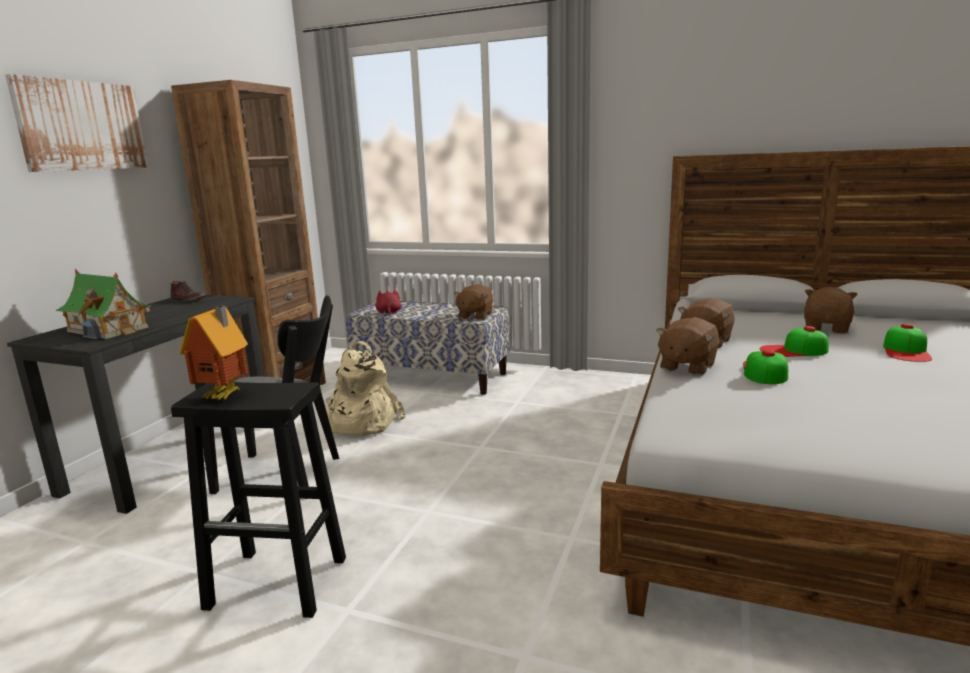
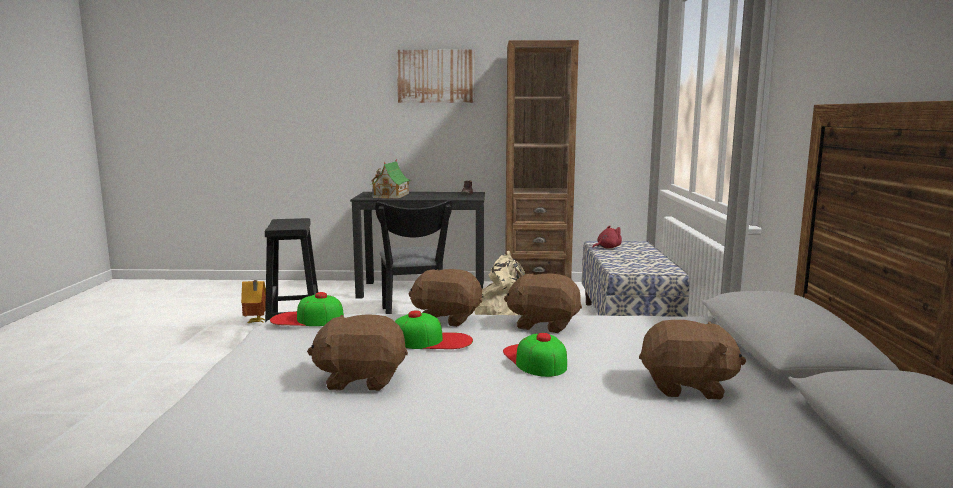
camera: 70 degrees right, 5 degrees down
(225, 396) = (284, 222): toy house -> toy house (256, 322)
(475, 316) = (633, 268): brown plush toy -> brown plush toy (361, 379)
(906, 351) = (592, 428): cap -> cap (307, 319)

